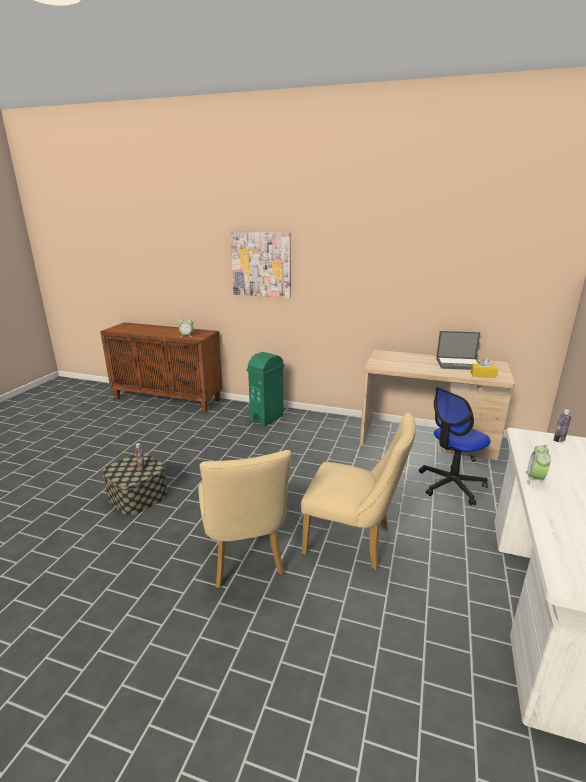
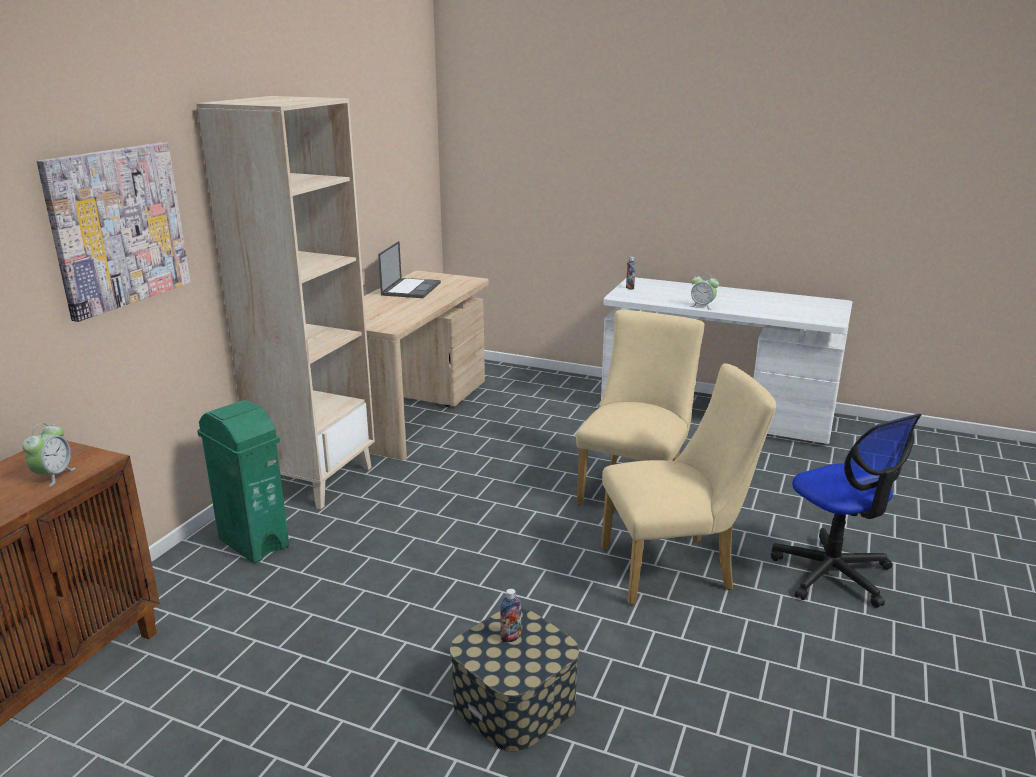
camera: 85 degrees left, 0 degrees up
(328, 423) = (316, 479): none -> beige bookcase
(451, 485) = (525, 416): office chair -> office chair (832, 574)
(482, 375) = (456, 285): yellow tissue box -> none

